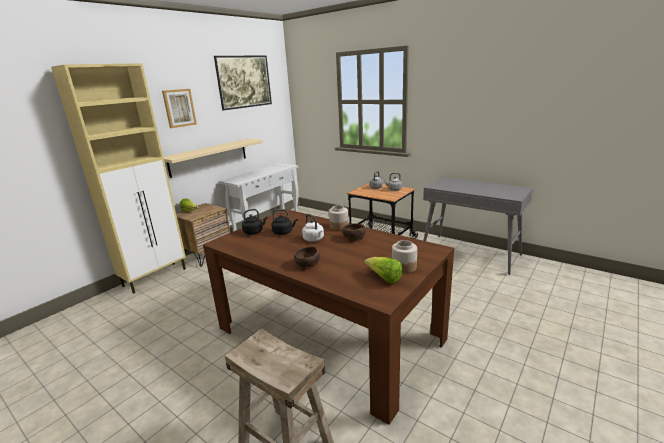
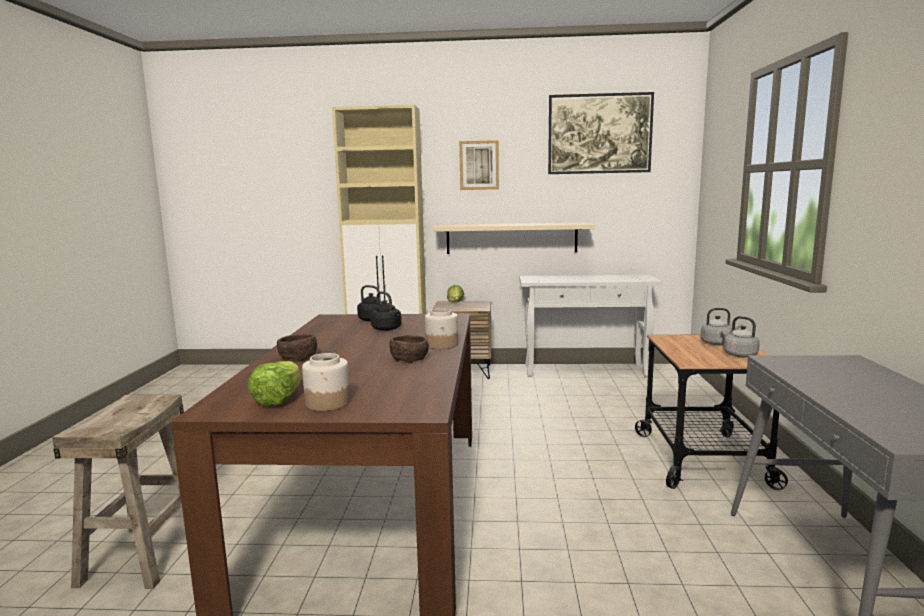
camera: 55 degrees right, 10 degrees down
(314, 239) = (380, 344): white kettle -> none

